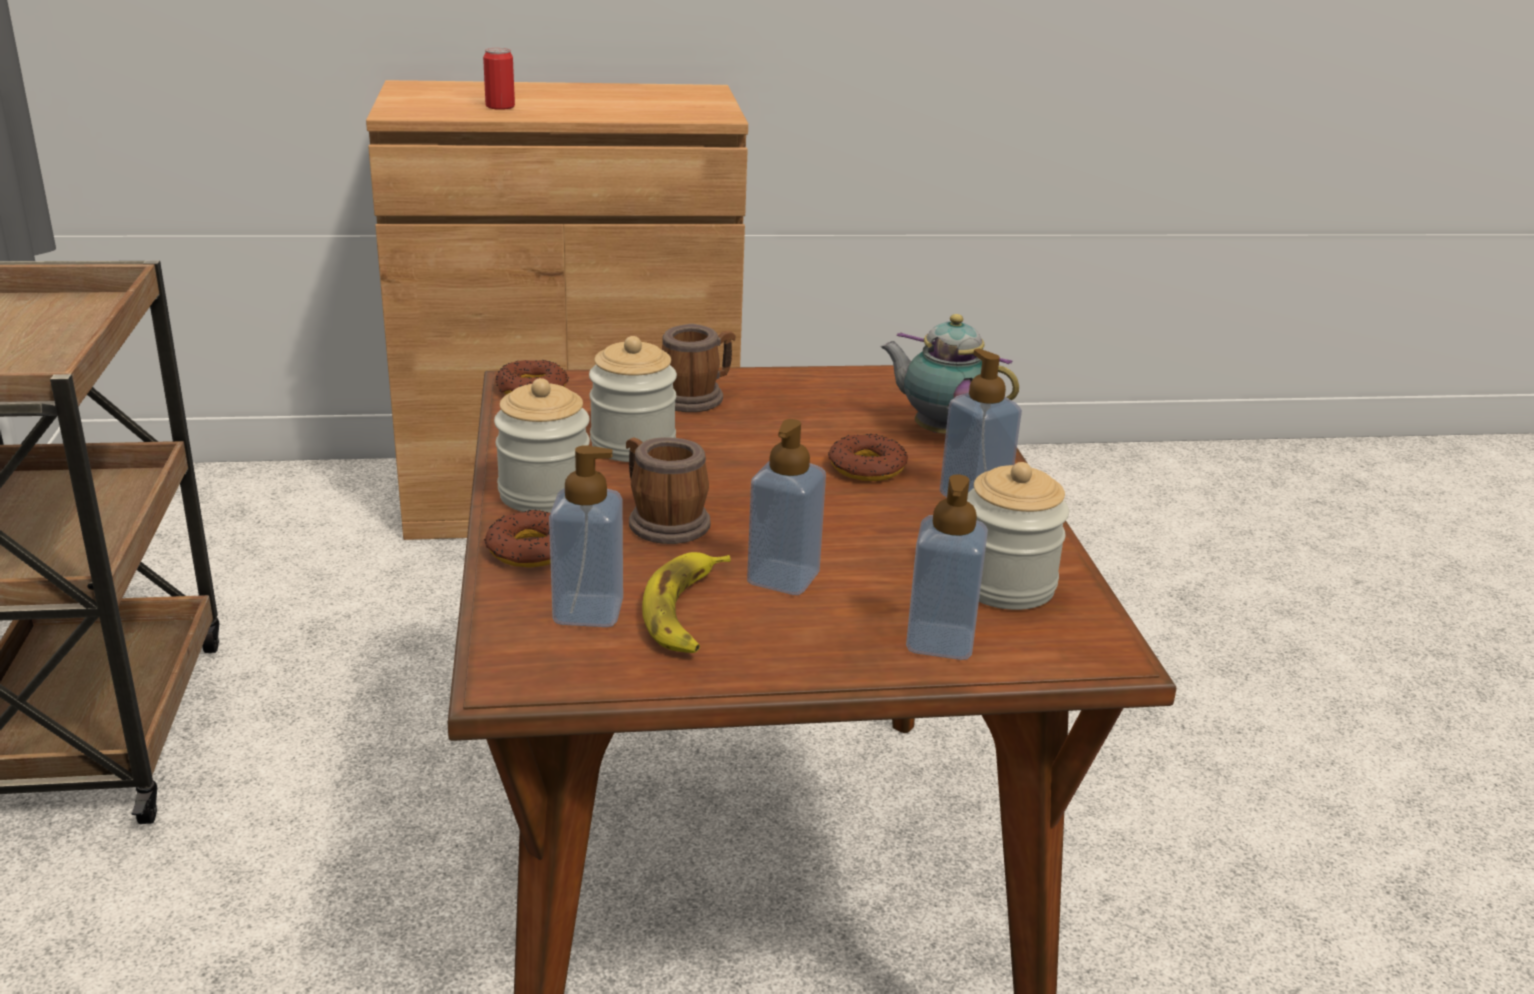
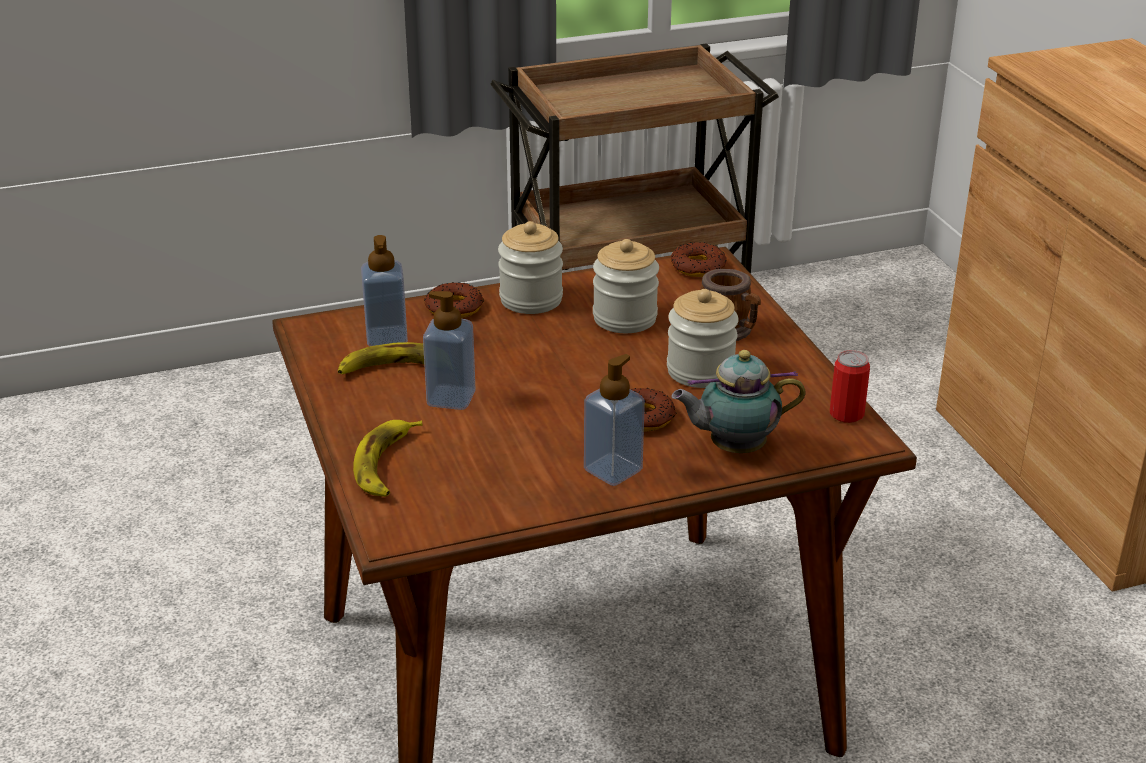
camera: 80 degrees right, 5 degrees up
(500, 106) = (1101, 91): can -> can (846, 414)
(662, 521) = (511, 345): mug -> none
(940, 432) = (733, 448): teapot -> teapot turned 120 degrees counterclockwise
(940, 641) = (386, 465): soap dispenser -> banana
(1005, 585) = (473, 489): jar -> jar (700, 371)

